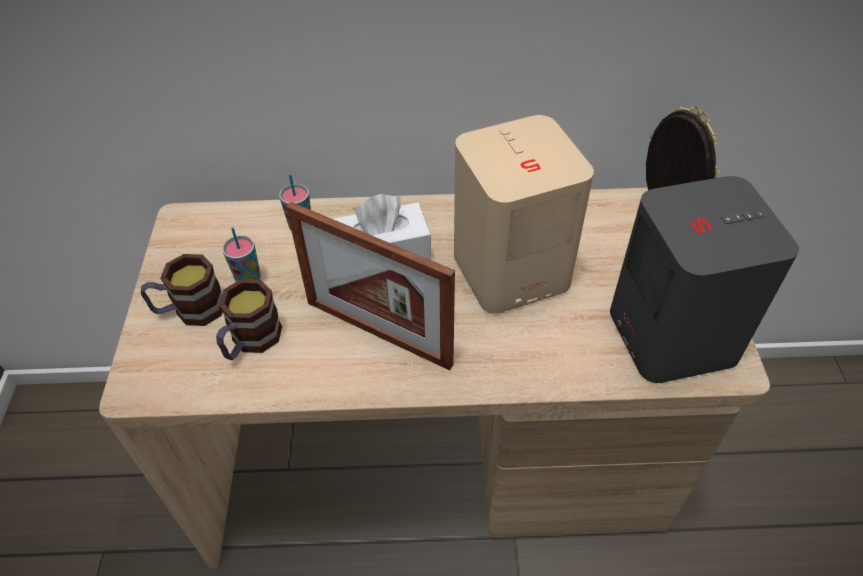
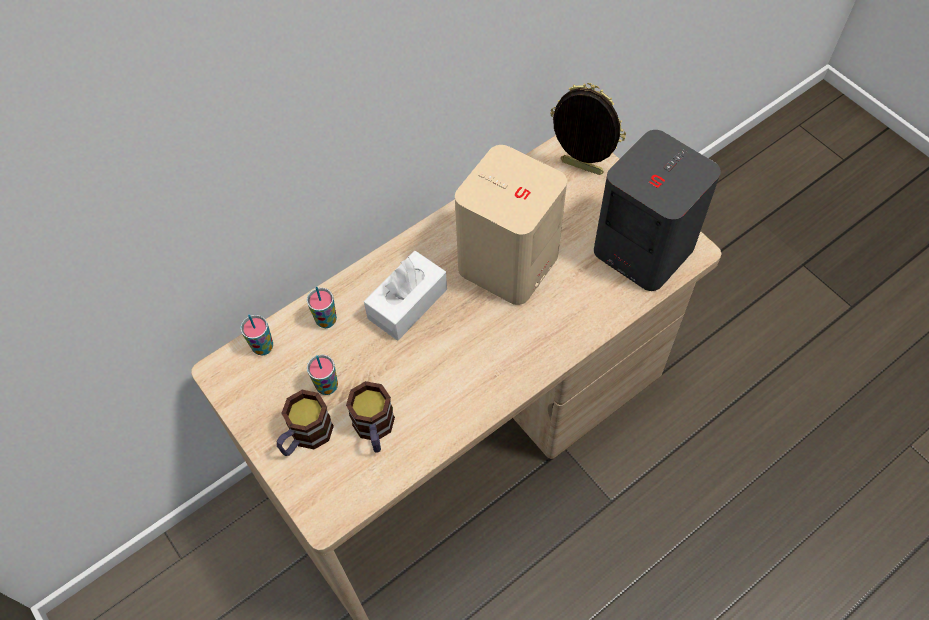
camera: 35 degrees left, 10 degrees up
(231, 220) = (263, 347): none -> cup
(378, 333) = (458, 366): picture frame -> none

